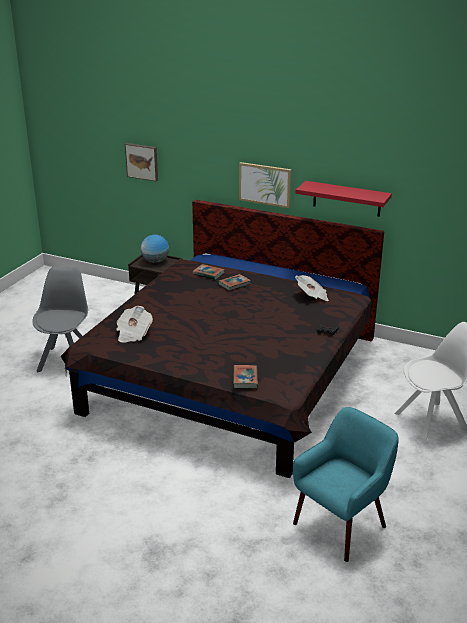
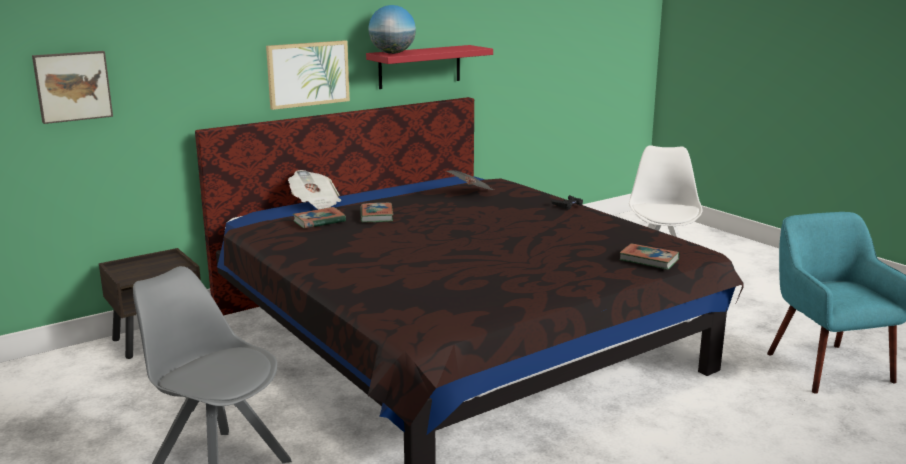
camera: 60 degrees left, 10 degrees down
(133, 334) = (438, 295): newspaper -> newspaper (315, 203)
(155, 261) = (145, 267): globe -> globe (392, 53)

